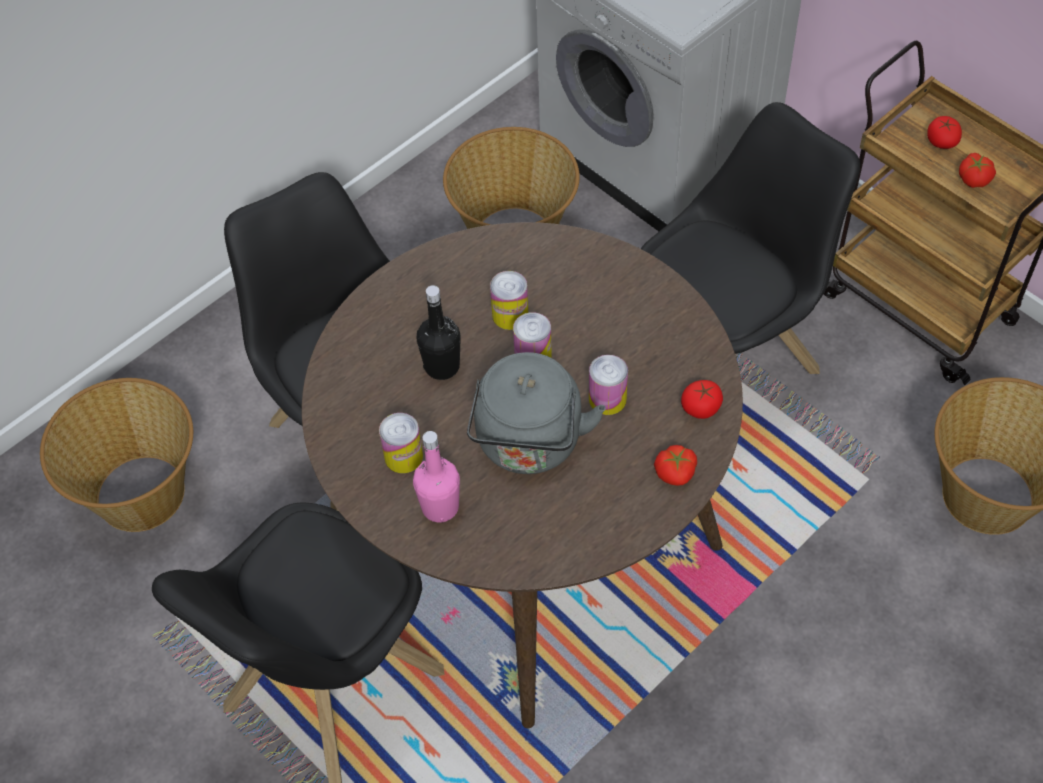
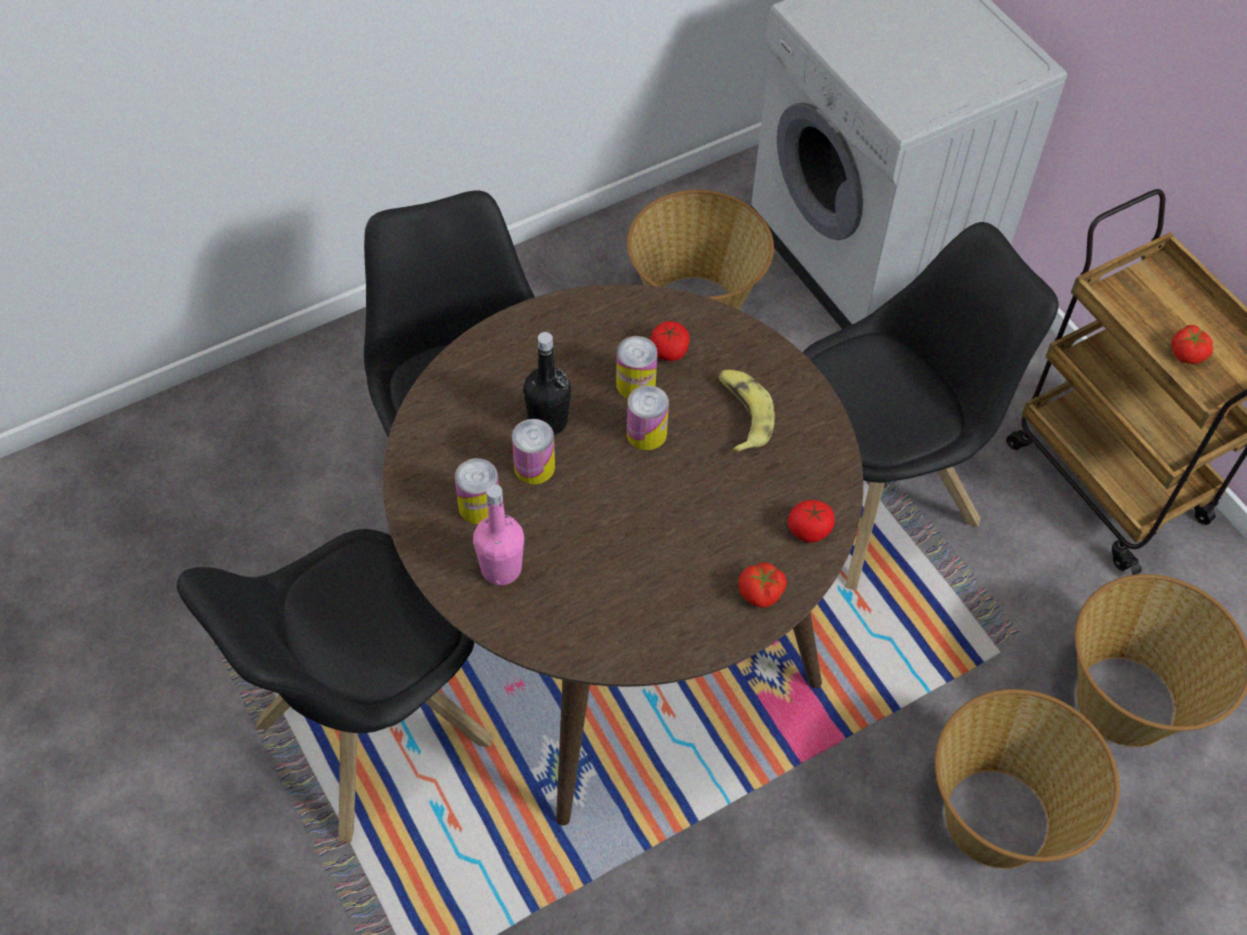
camera: 10 degrees right, 0 degrees up
(142, 494) = (239, 485): basket -> basket (998, 820)
(529, 445) = (614, 526): grey kettle -> none
(607, 399) = (712, 497): can -> can (534, 467)
(612, 320) = (742, 414): none -> banana
(941, 141) = (1163, 305): tomato -> tomato (669, 350)

